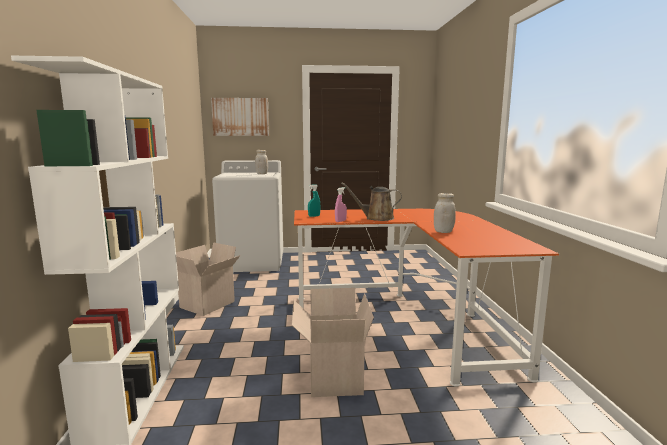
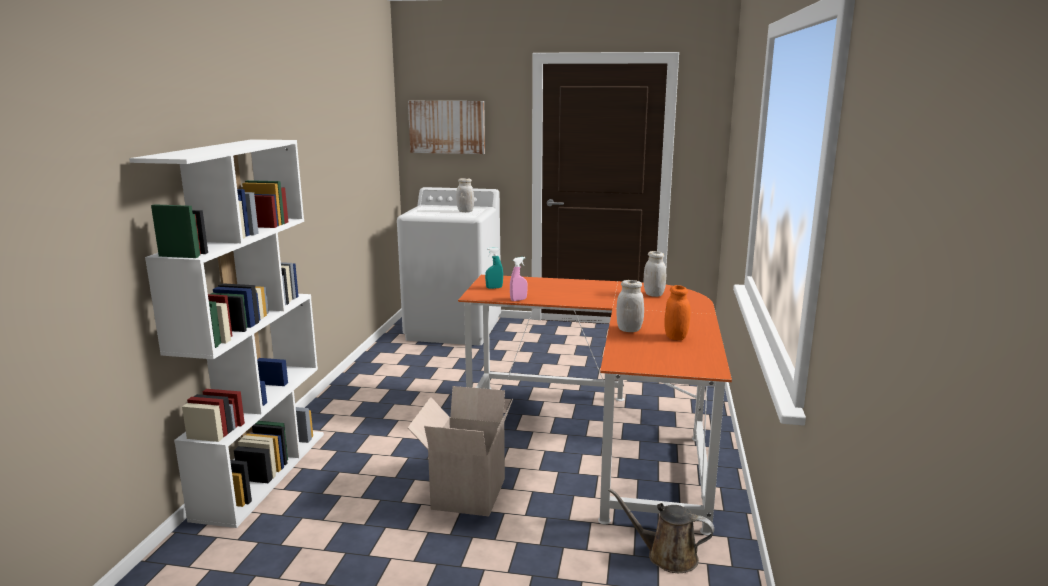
camera: 15 degrees right, 5 degrees up
(208, 305) = (371, 385): cardboard box -> none
(376, 218) = (569, 298): brown watering can -> brown watering can (667, 556)
(430, 213) = (653, 294): none -> white jar
(481, 233) = (676, 337): none -> orange jar

